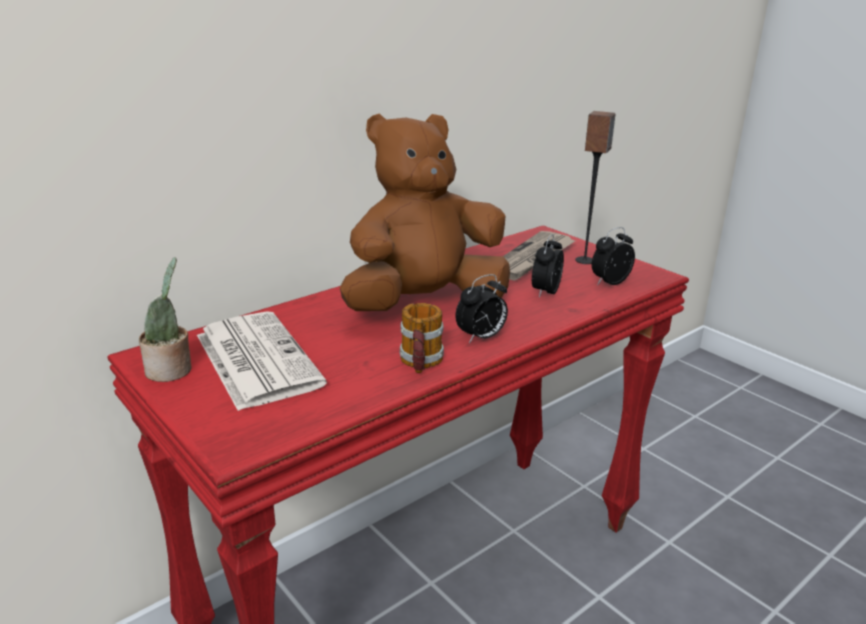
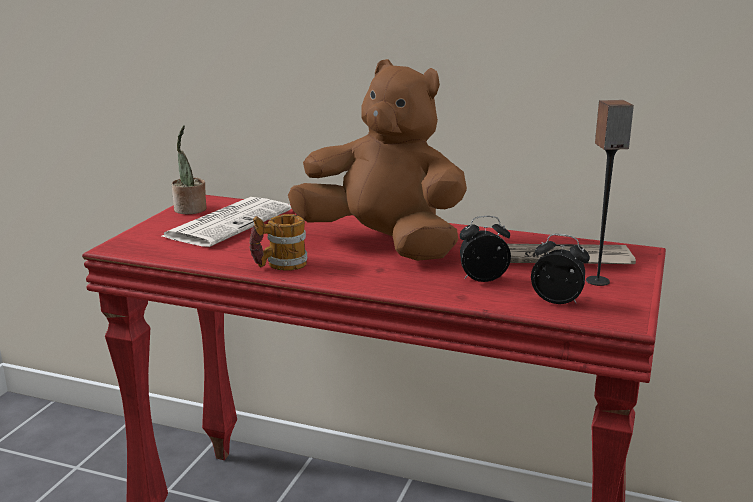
camera: 60 degrees right, 5 degrees down
(481, 338) = (349, 274): alarm clock -> none

